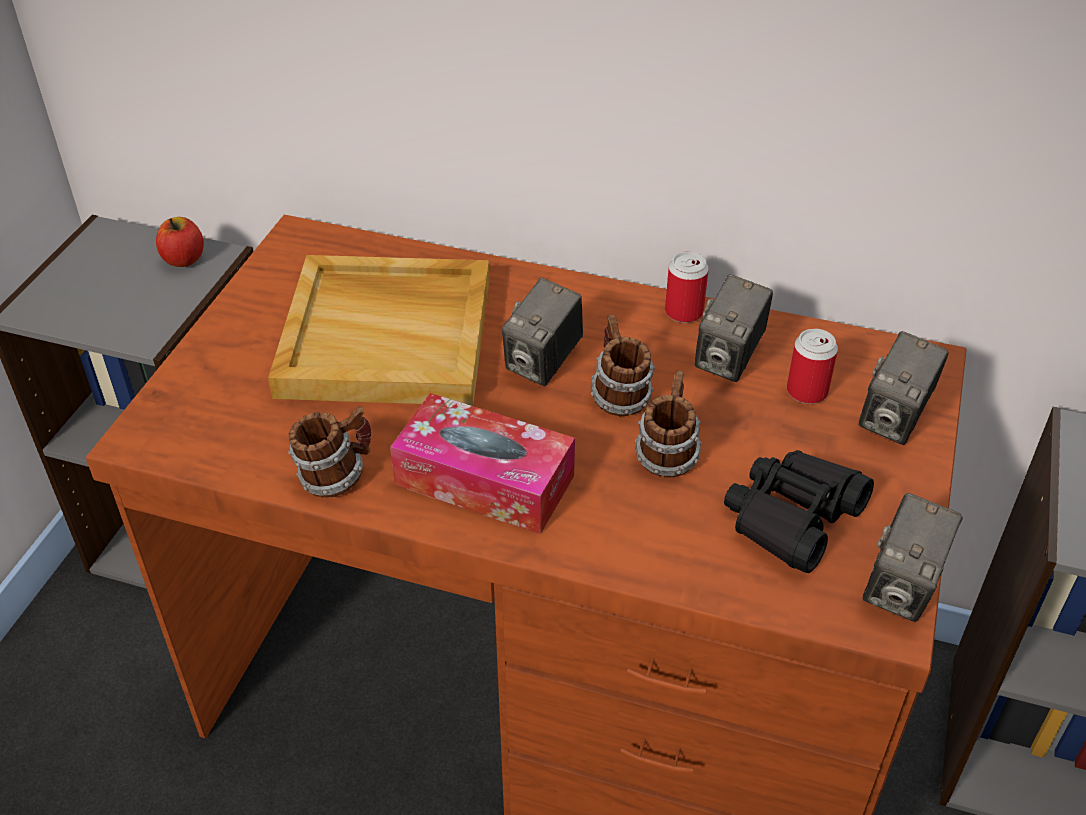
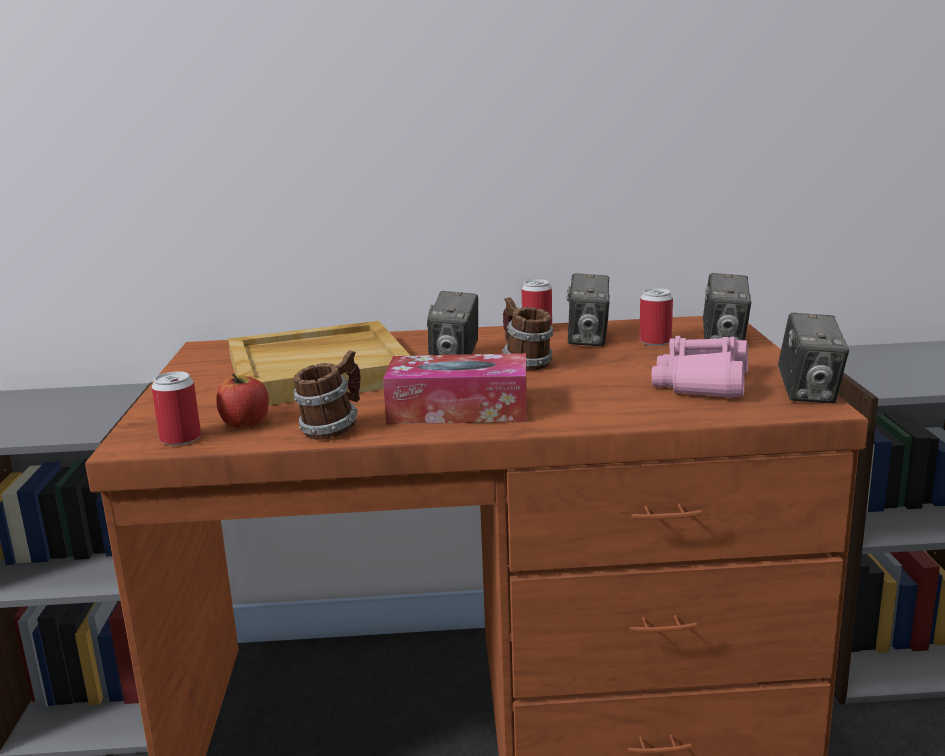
camera: 20 degrees left, 25 degrees down
(184, 259) = (97, 395): apple -> apple (245, 424)
(186, 443) = (180, 439): none -> can
(666, 455) = (586, 378): mug -> none
(792, 517) = (702, 383): black binoculars -> pink binoculars

